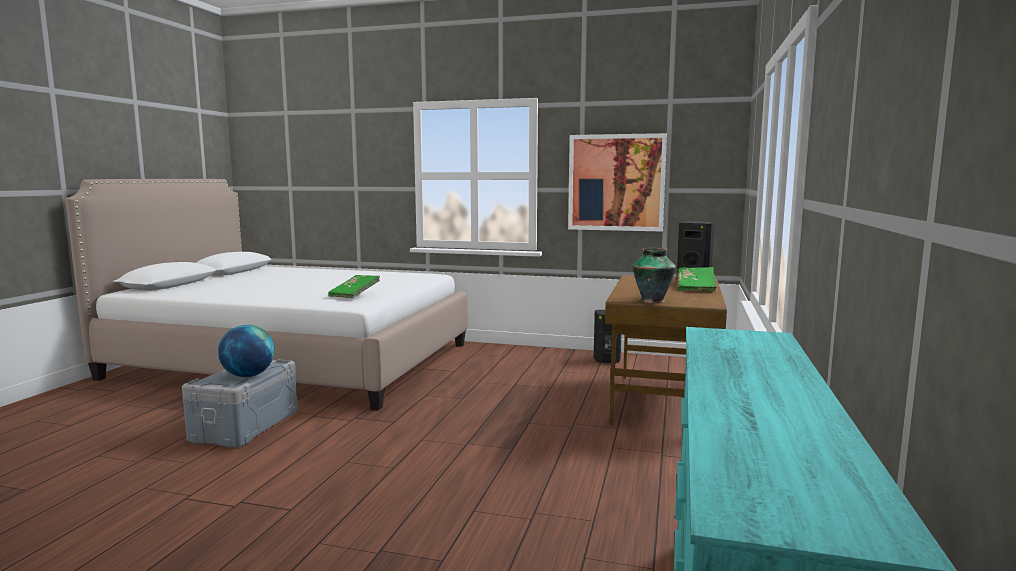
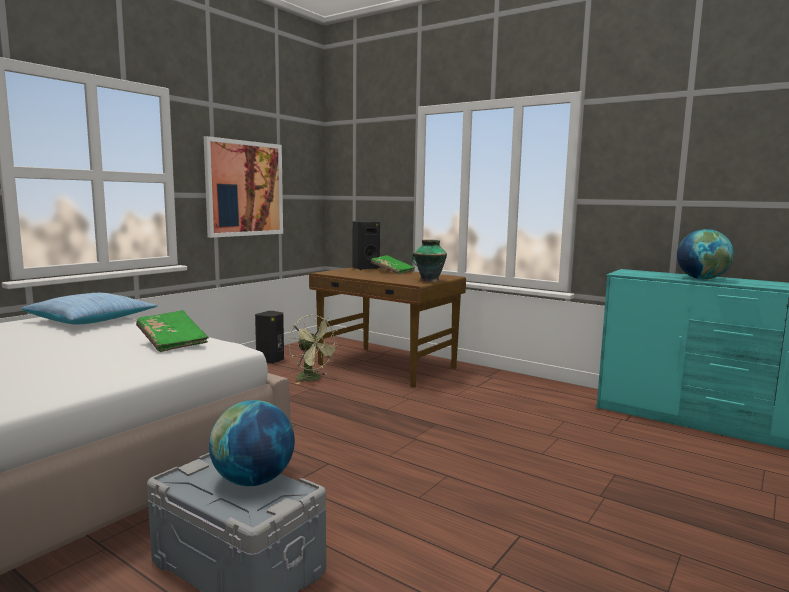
camera: 70 degrees left, 0 degrees up
(411, 278) = (92, 320): none -> pillow
(577, 383) = (313, 379): none -> green fan
(740, 369) = (702, 279): none -> globe

